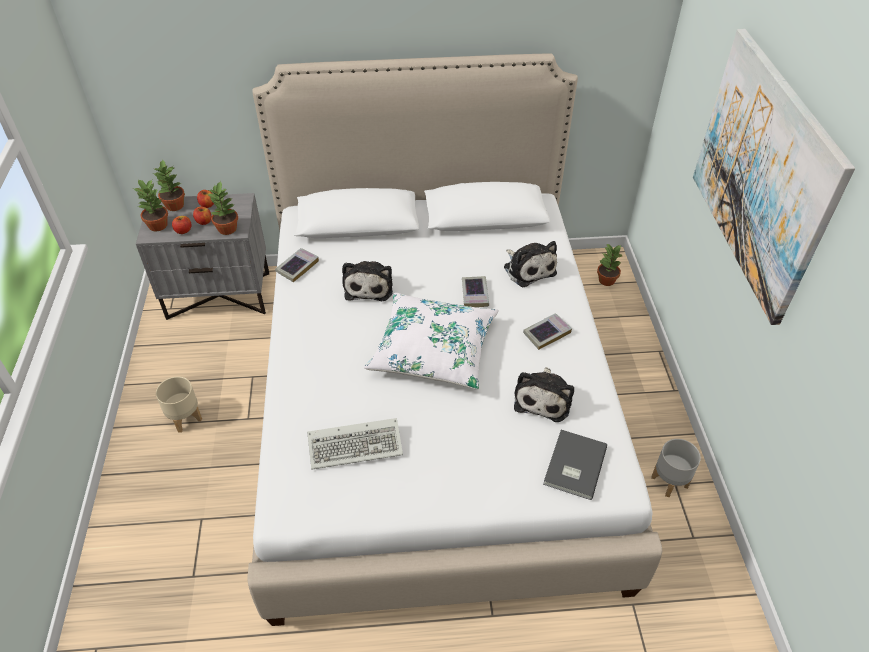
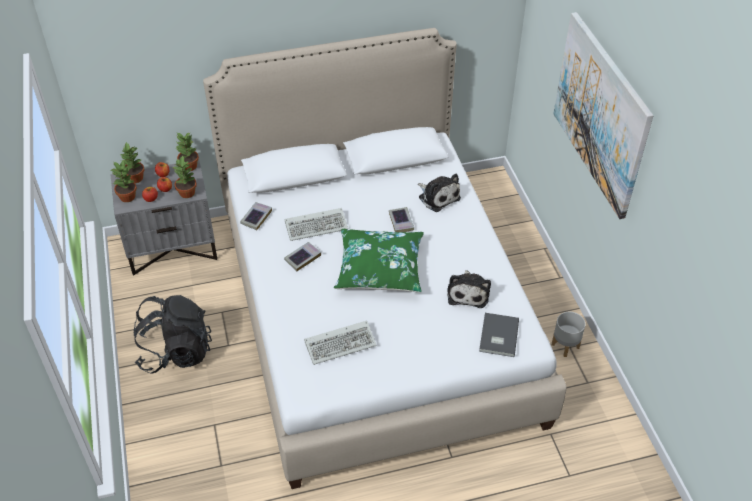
camera: 10 degrees left, 0 degrees up
(184, 418) = (176, 352): beige planter -> black backpack
(369, 286) = (317, 226): plush toy -> keyboard
(433, 350) = (380, 268): white pillow -> green pillow
(546, 333) = (461, 245): book -> book (302, 258)
(606, 280) = (494, 196): potted plant -> potted plant (189, 166)

